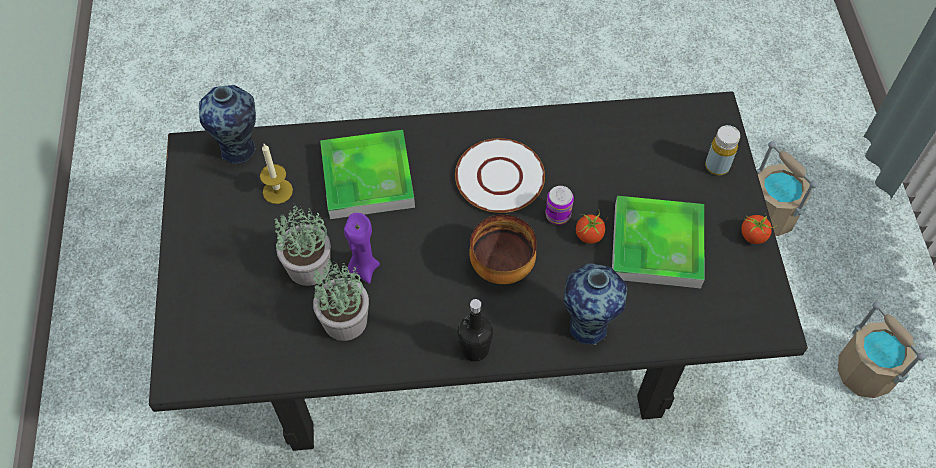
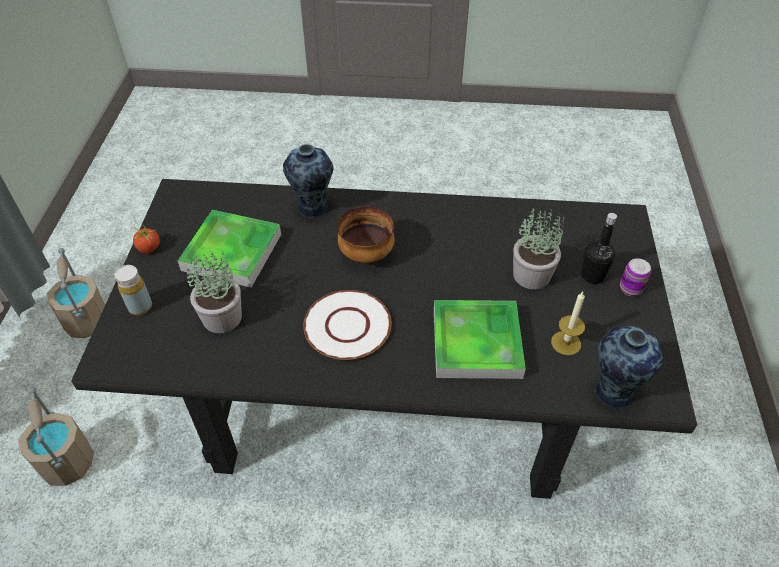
camera: 170 degrees left, 10 degrees down
(344, 320) = (501, 235): potted plant -> potted plant (223, 318)
(363, 268) = (484, 268): purple candle -> none
(475, 349) = (402, 205): black bottle -> black bottle (592, 276)
(558, 215) = (305, 286): can -> can (630, 288)
(589, 235) = (285, 267): tomato -> none

